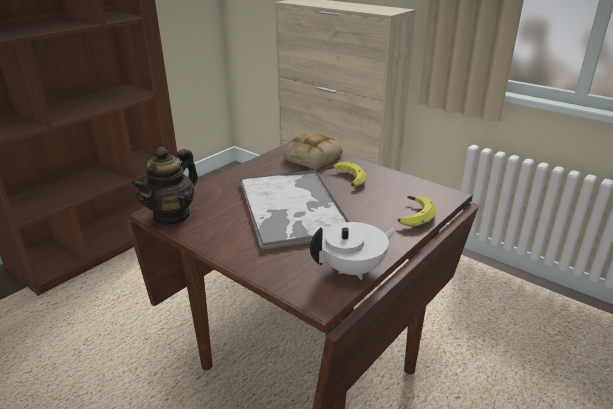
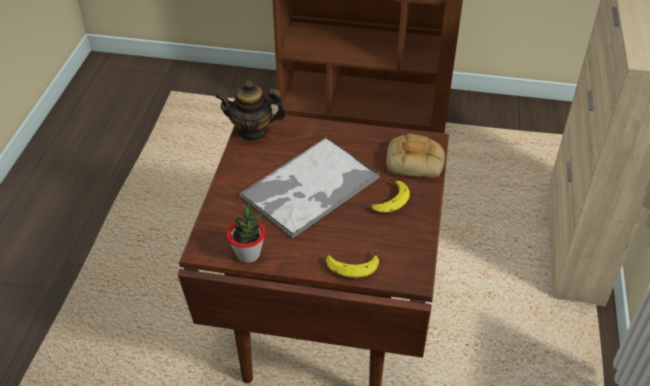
camera: 60 degrees right, 15 degrees up
(354, 269) = (248, 254): white teapot -> potted plant

